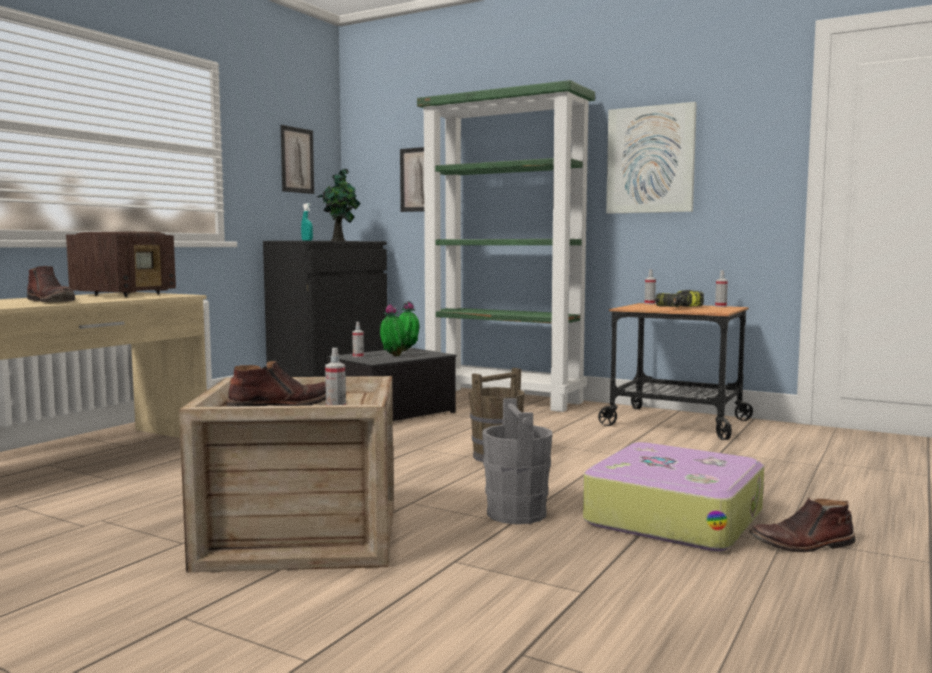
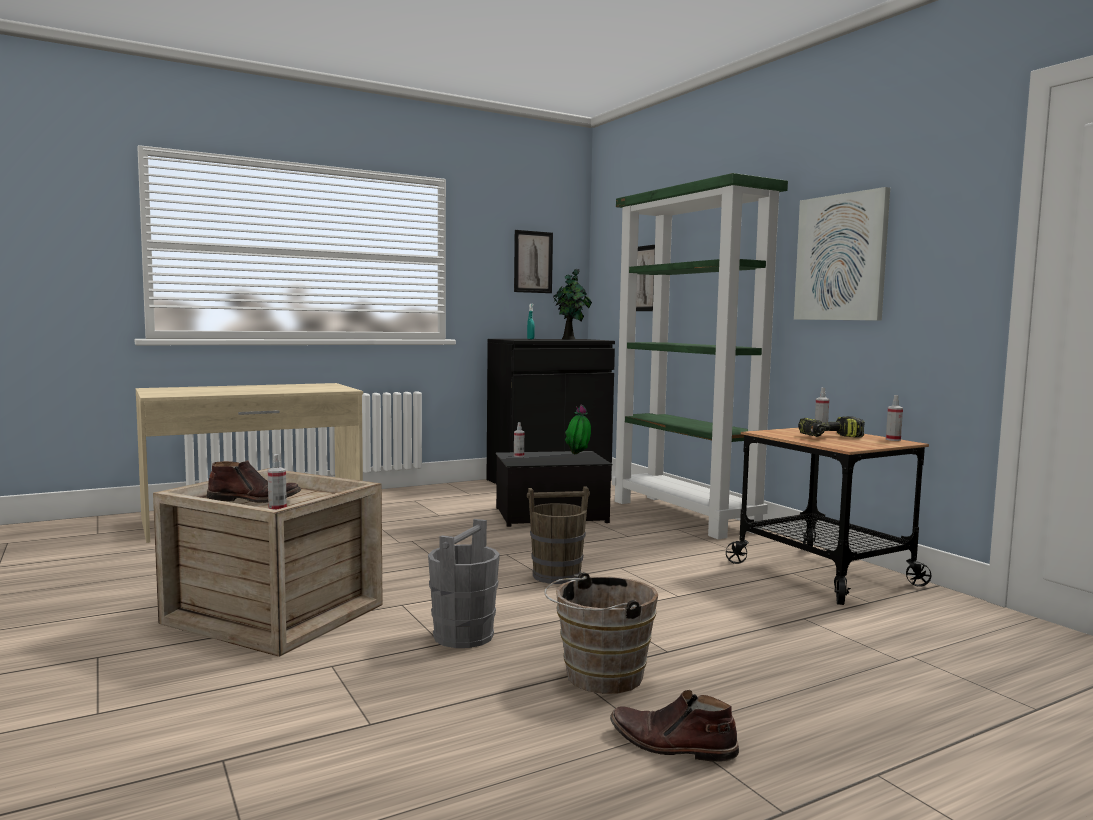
camera: 30 degrees right, 0 degrees up
(52, 301) = (231, 391): brown boot -> none
(126, 294) = (312, 386): radio -> none
(393, 356) = (548, 459): potted plant -> none
(673, 517) = (598, 677): suitcase -> brown bucket

